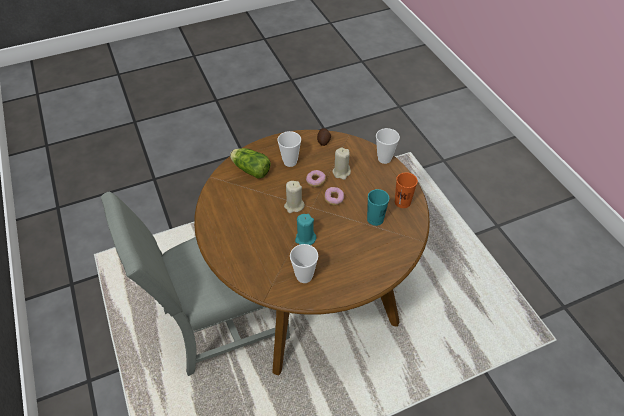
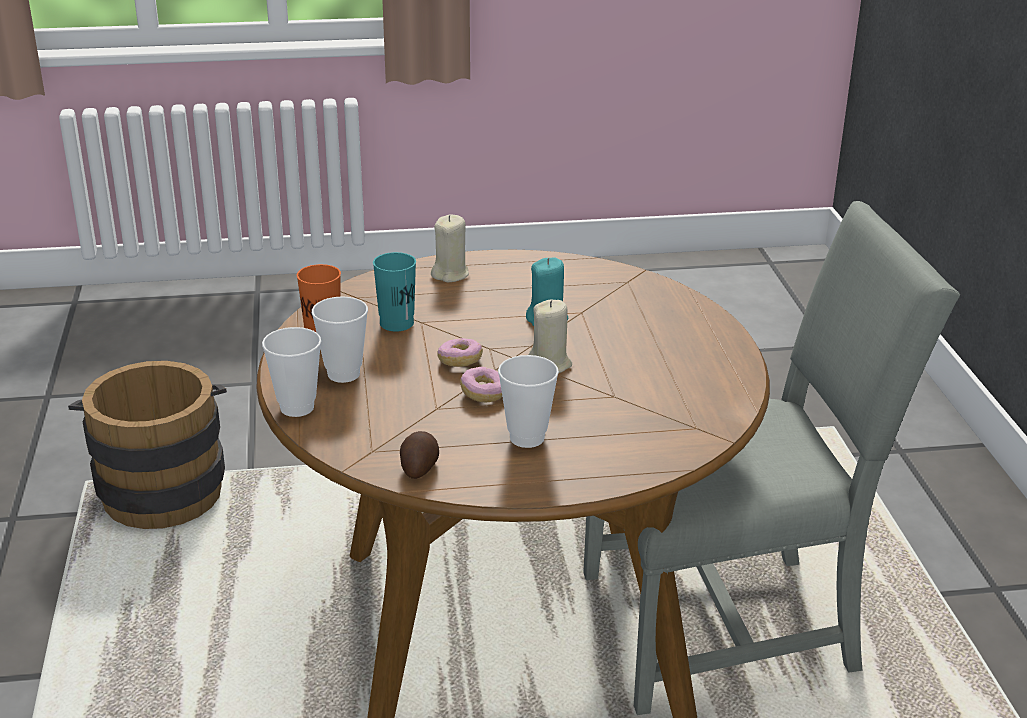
camera: 165 degrees left, 20 degrees down
(250, 169) = (631, 439): lettuce -> none
(304, 276) = (568, 282): cup -> cup (343, 374)
(341, 172) = (415, 400): beige candle -> beige candle (450, 274)
(517, 346) = (162, 488): none -> brown bucket

